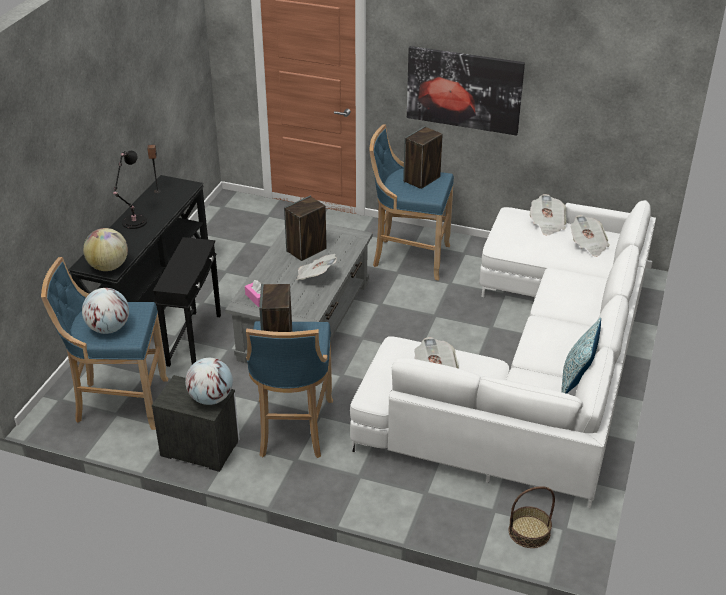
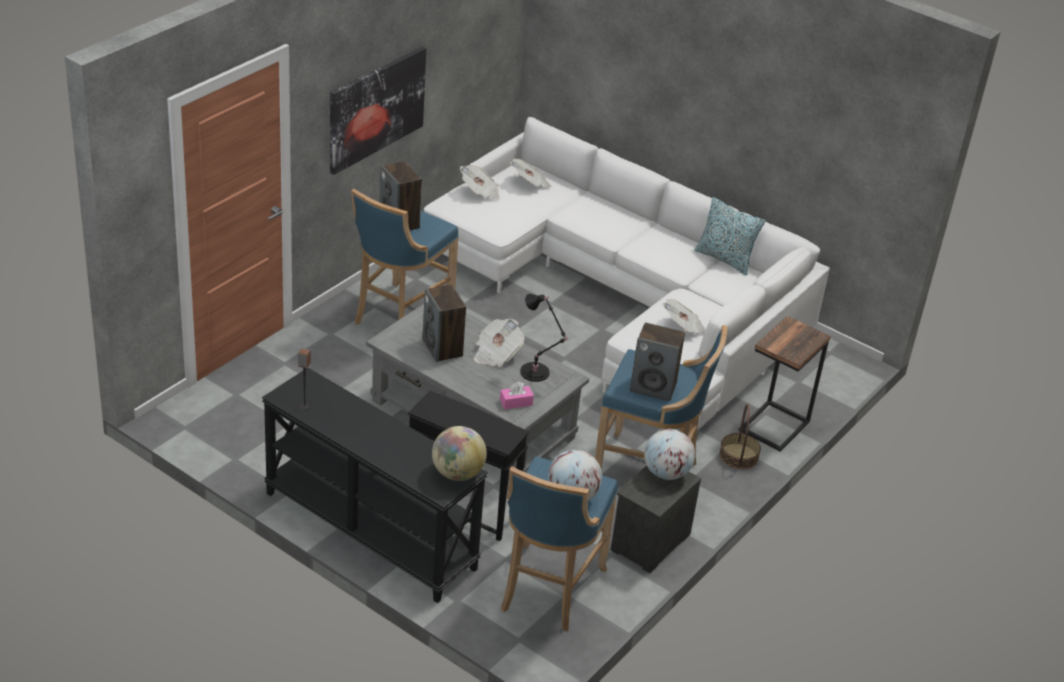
camera: 75 degrees left, 0 degrees up
(133, 223) = (369, 438): black table lamp -> black table lamp (536, 373)
(408, 504) = (775, 426): none -> side table
(529, 532) = (828, 371): basket -> basket (739, 456)

